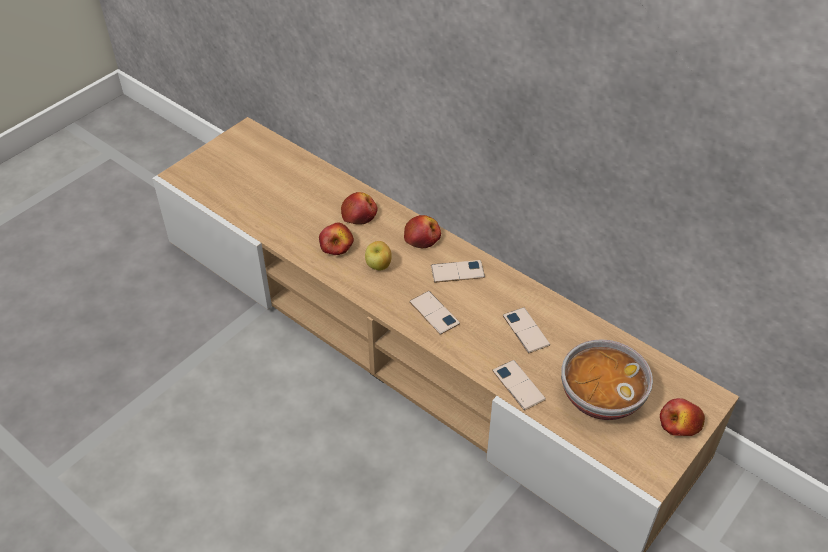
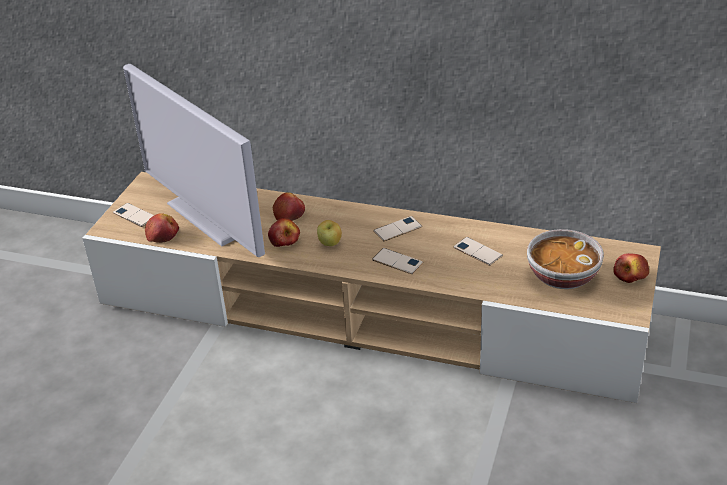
camera: 20 degrees left, 10 degrees down
(279, 192) = (208, 217): none -> television
(422, 238) = (353, 214): apple -> apple (163, 234)
(518, 385) = (495, 288): phone -> phone (134, 215)

